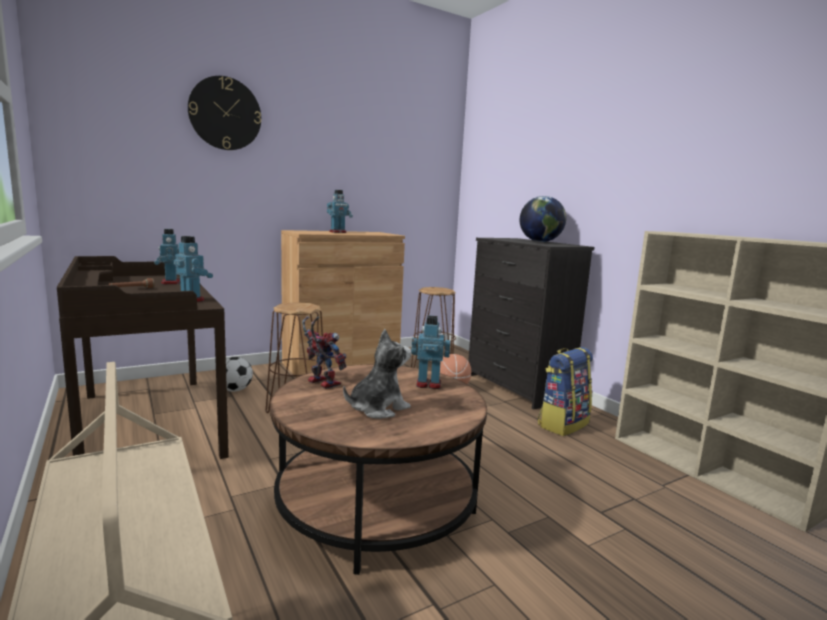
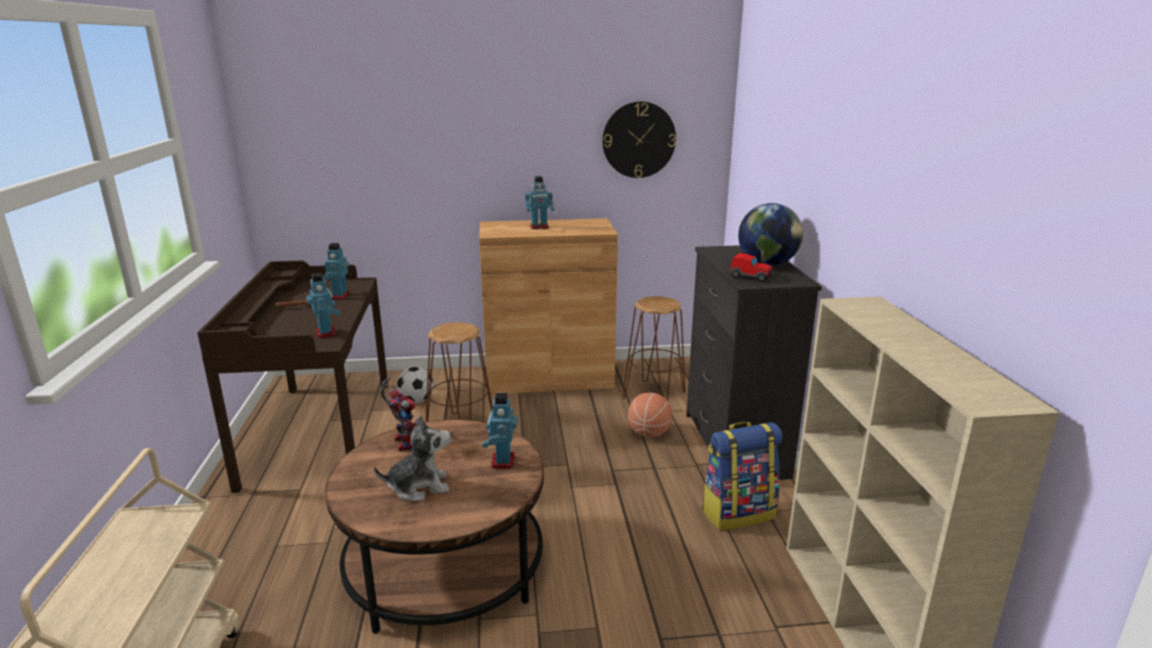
camera: 25 degrees right, 10 degrees up
(225, 113) = (411, 95): wall clock -> wall clock (639, 140)
(428, 384) = (502, 461): toy robot -> toy robot turned 120 degrees counterclockwise
(545, 244) = (750, 277): none -> toy car

